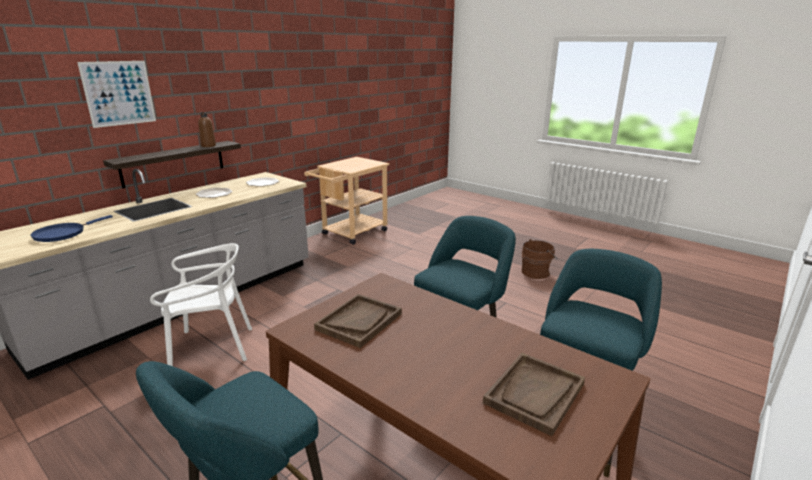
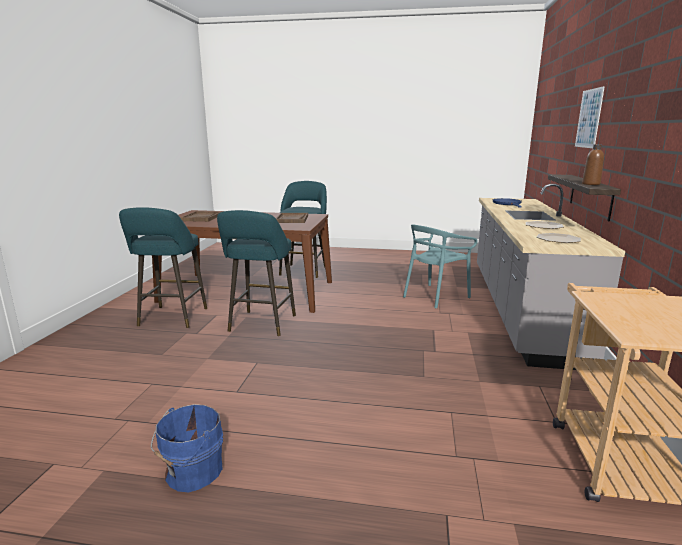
camera: 150 degrees right, 5 degrees down
(212, 348) = (435, 296): white chair -> turquoise chair
(536, 272) = (191, 472): brown bucket -> blue bucket

